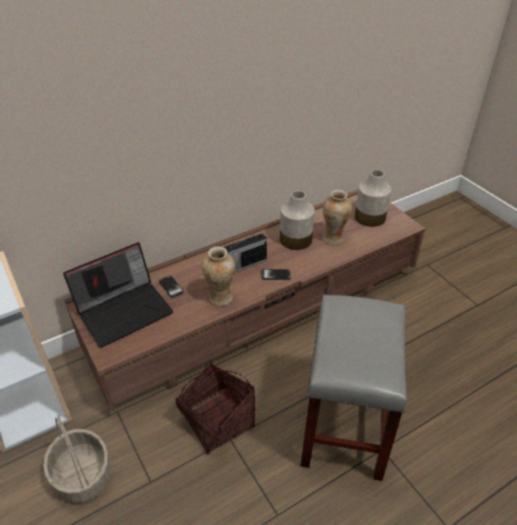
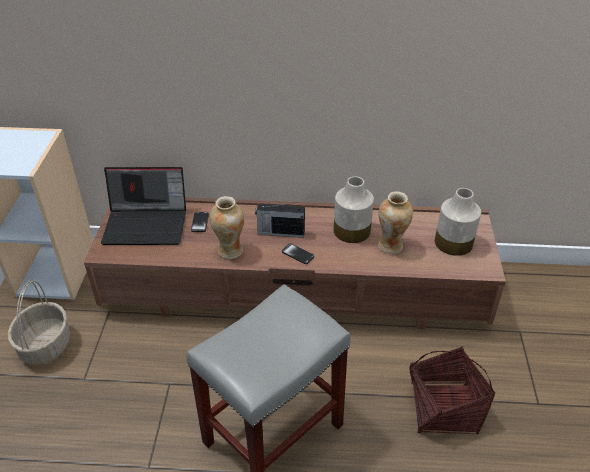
camera: 35 degrees right, 0 degrees up
(217, 421) = (173, 363): basket -> basket (443, 408)

